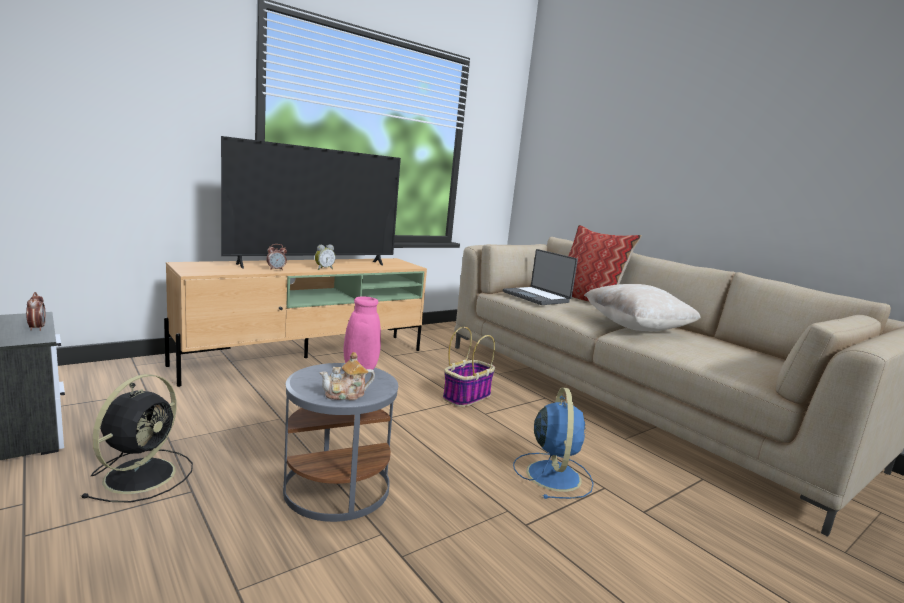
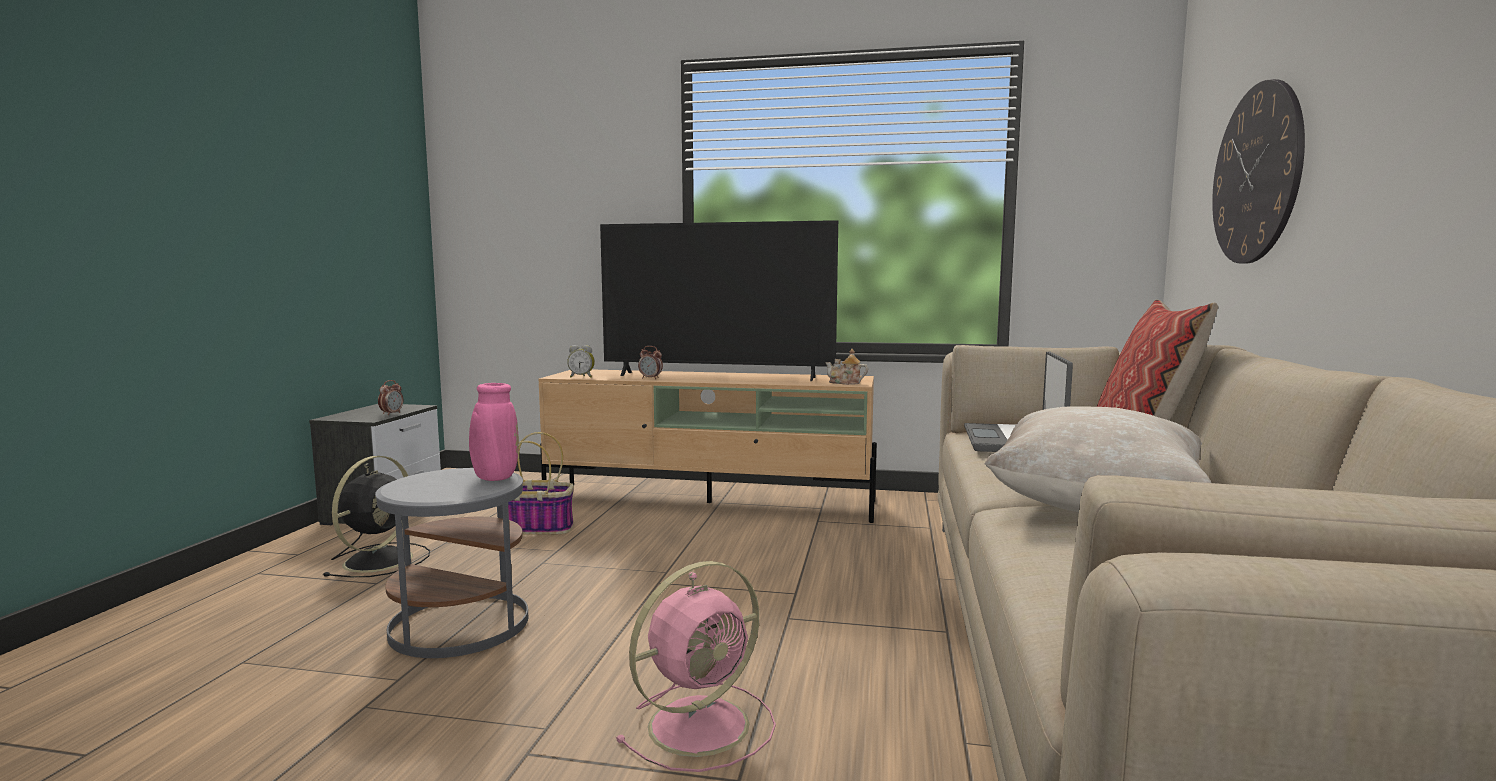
camera: 50 degrees right, 5 degrees down
(142, 474) = (380, 559): black fan -> black fan turned 45 degrees counterclockwise
(323, 269) = (710, 380): alarm clock -> alarm clock (582, 377)
(346, 394) = (412, 492): teapot -> teapot (845, 383)
(467, 396) = (811, 591): basket -> basket (538, 528)
(553, 474) = (702, 724): blue fan -> pink fan
(594, 166) = (1256, 174): none -> wall clock

